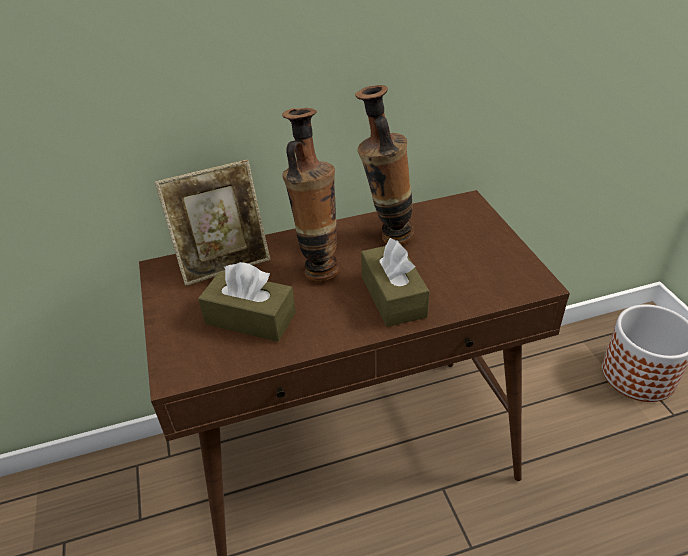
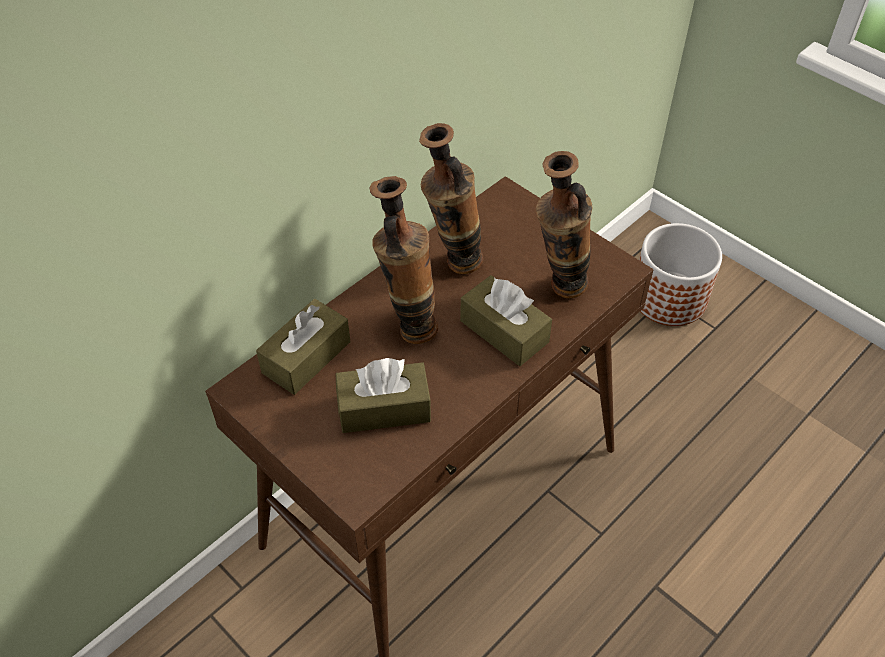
camera: 30 degrees left, 10 degrees up
(224, 263) = (306, 357): picture frame -> brown tissue box
(464, 280) = (557, 290): none -> vase

